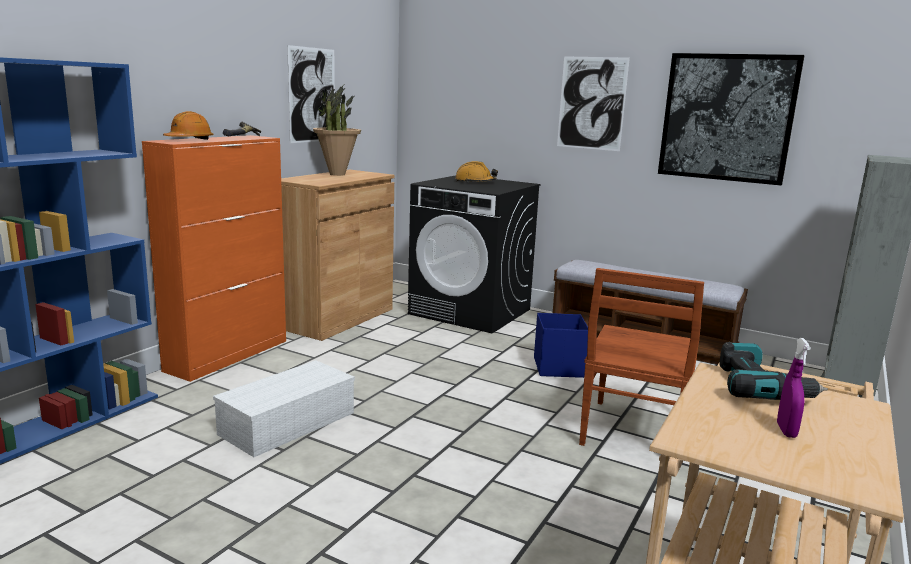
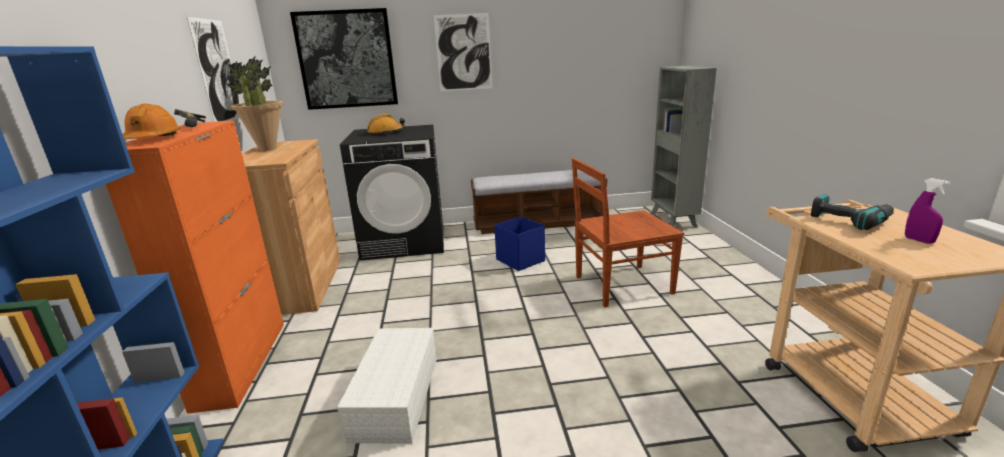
camera: 35 degrees left, 5 degrees up
(633, 432) = (621, 285): brown chair -> brown chair turned 90 degrees clockwise
(727, 118) = (564, 53): picture -> picture (347, 59)

